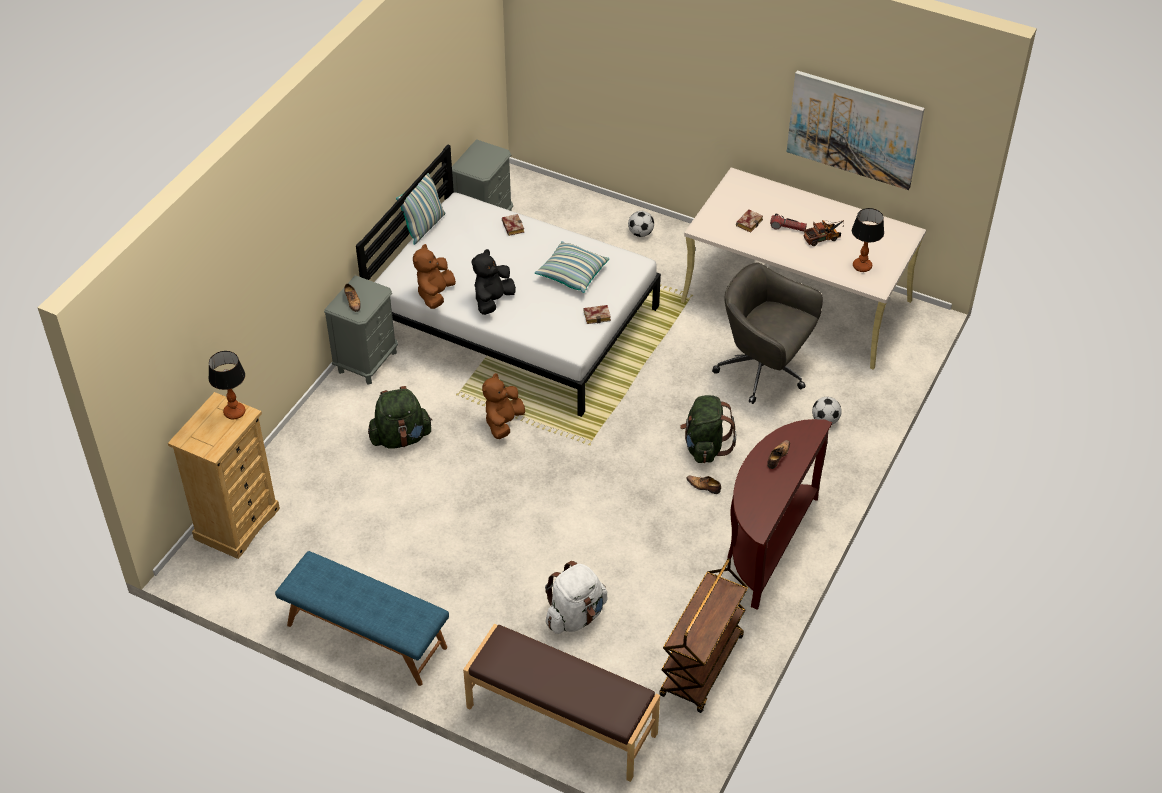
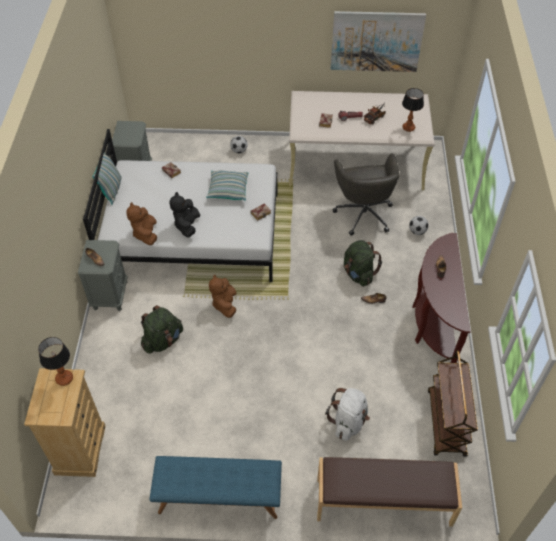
camera: 25 degrees left, 5 degrees up
(764, 371) = (363, 213): grey office chair -> grey office chair turned 105 degrees counterclockwise

